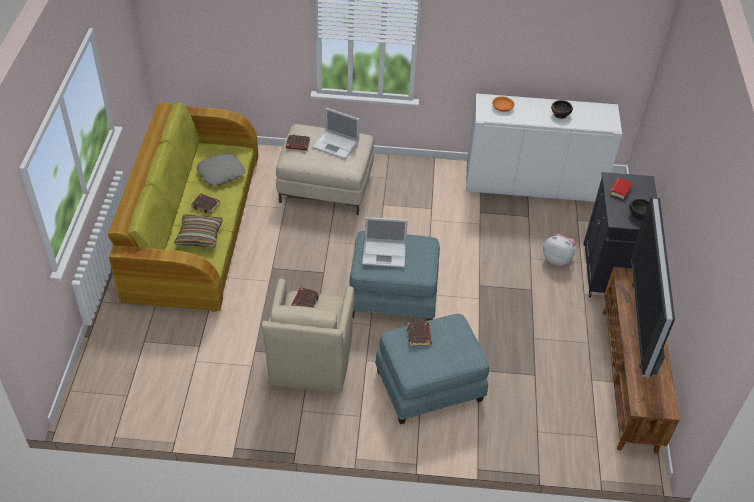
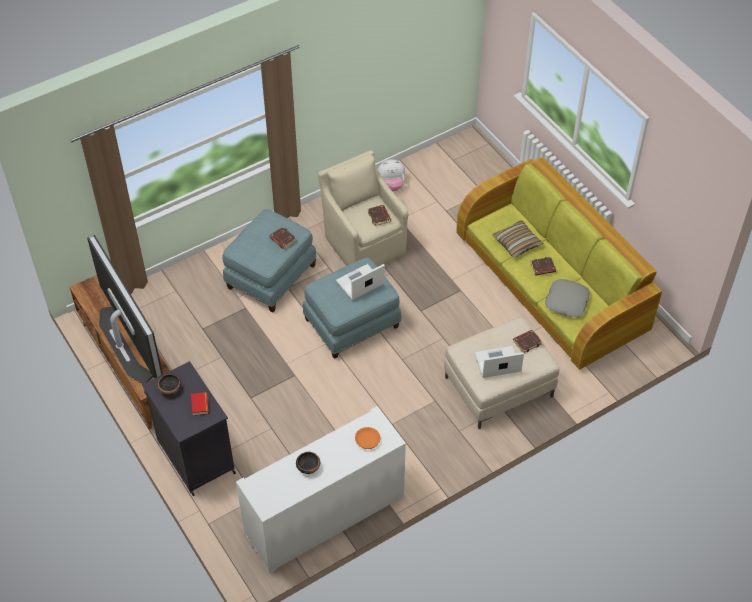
camera: 145 degrees right, 5 degrees up
(557, 259) = (248, 442): plush toy -> plush toy (391, 185)

